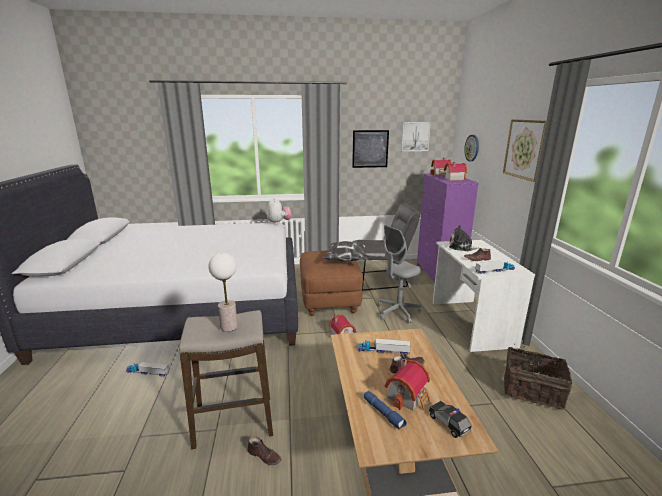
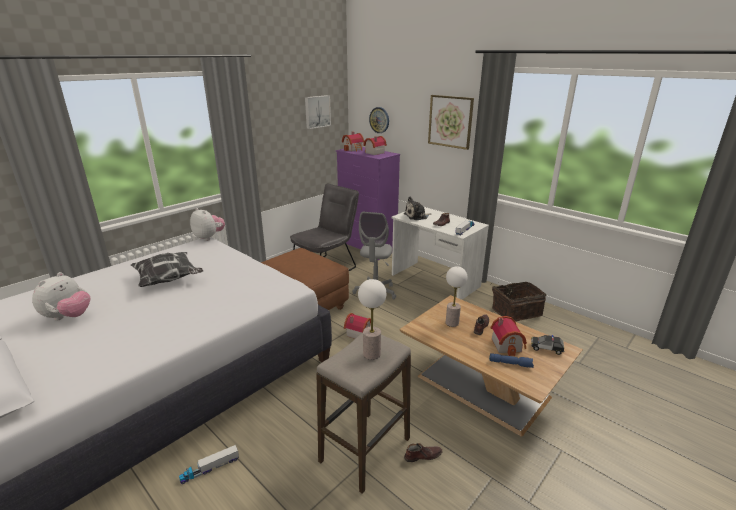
camera: 40 degrees left, 5 degrees up
(146, 243) = (68, 317): none -> plush toy
(346, 261) = (320, 258): pillow -> pillow (169, 280)
(370, 149) = (278, 130): picture -> none
(383, 351) = (452, 323): toy truck -> table lamp

